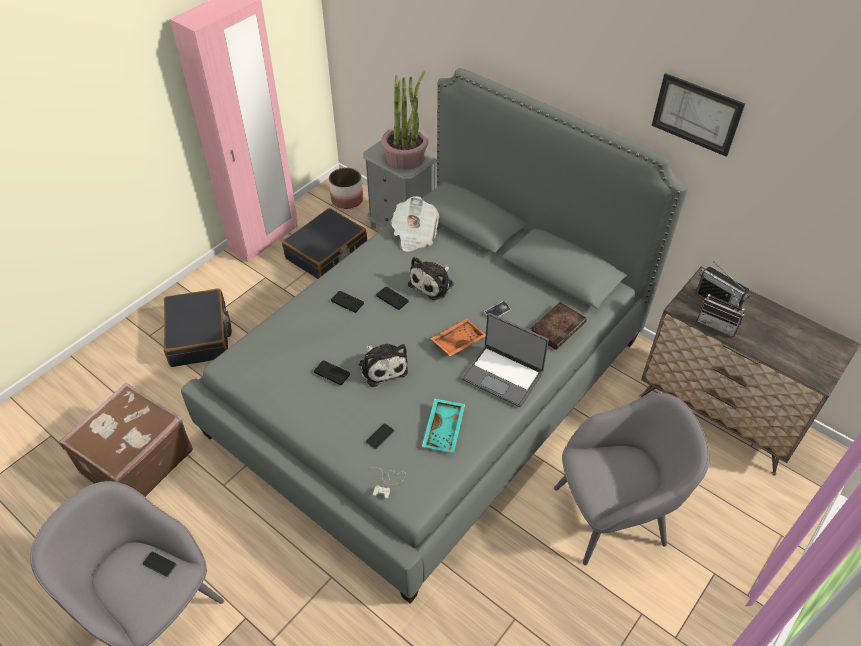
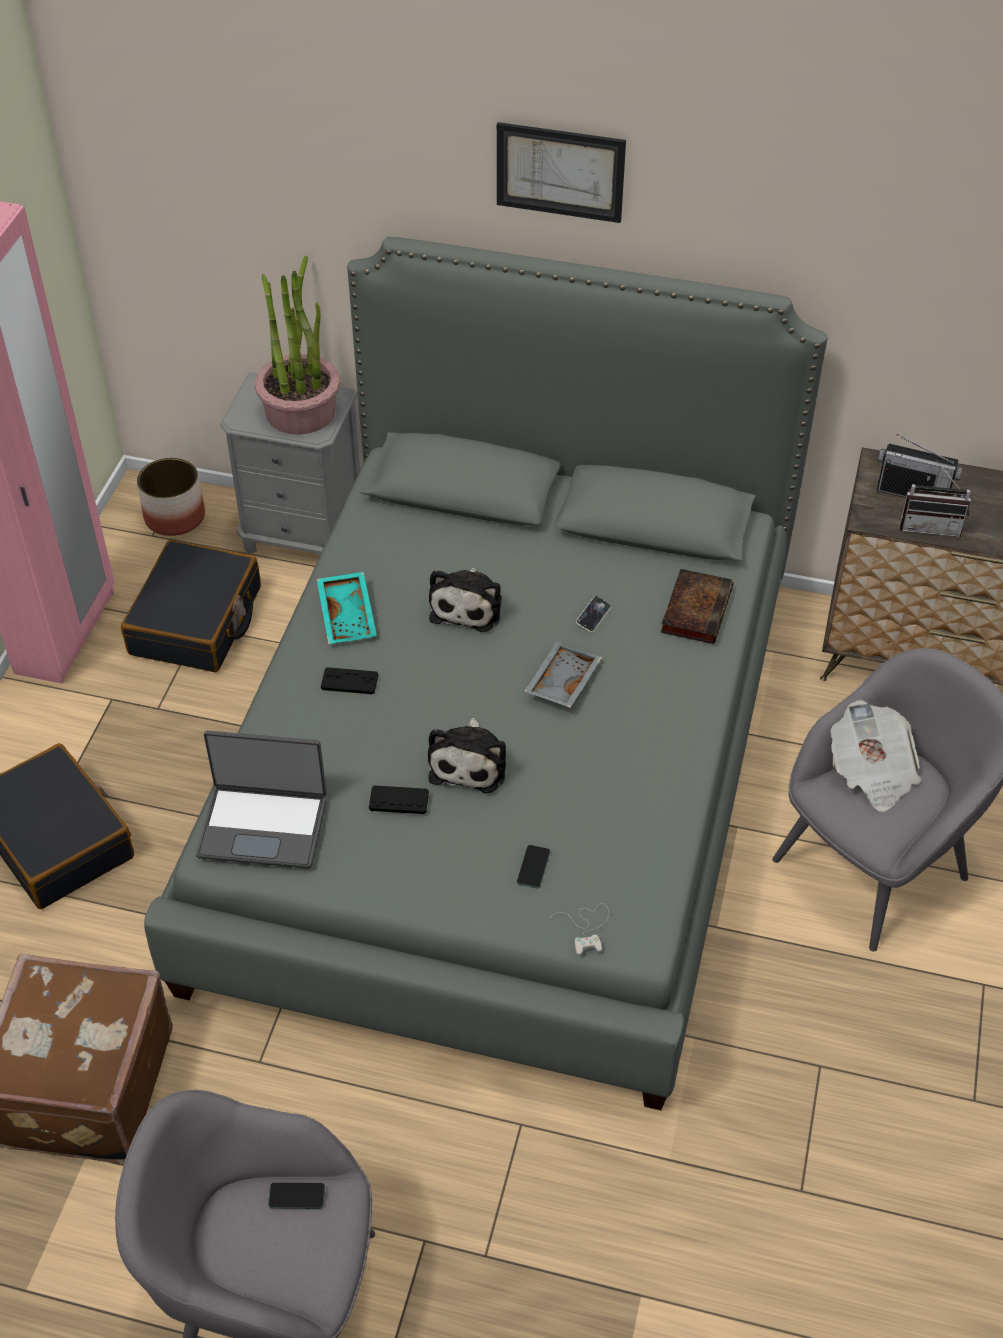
camera: 25 degrees left, 0 degrees up
(382, 366) = (470, 762): plush toy -> plush toy turned 60 degrees clockwise
(392, 298) = (418, 651): black game controller -> none
(414, 235) = (389, 537): newspaper -> newspaper (871, 772)
(445, 430) = (623, 820): turquoise tray -> turquoise tray (348, 615)
(457, 341) = (561, 682): orange tray -> grey tray
(503, 375) = (659, 709): laptop -> laptop (263, 826)
(696, 114) = (818, 222): picture -> picture (560, 171)

